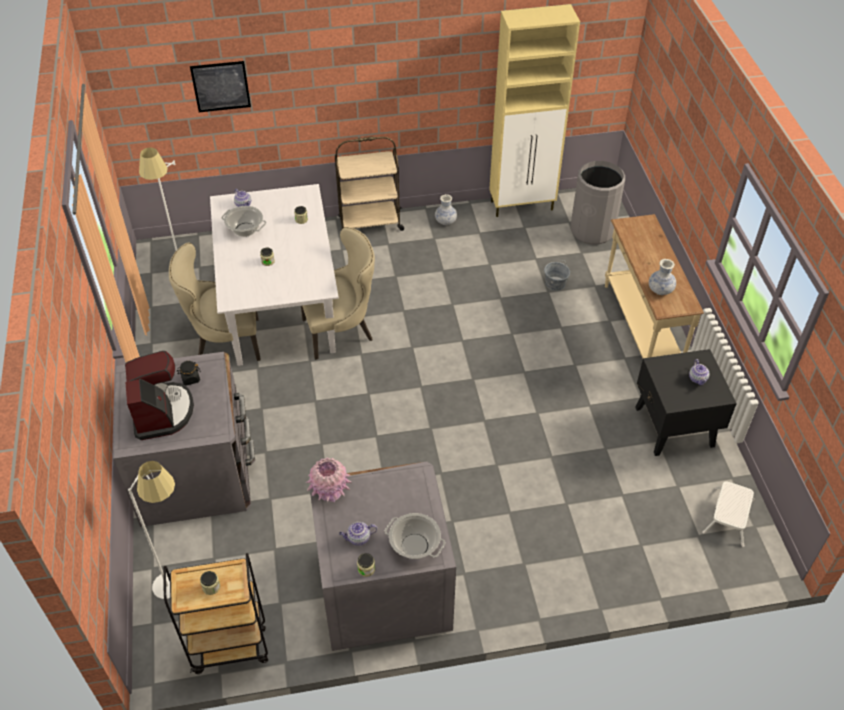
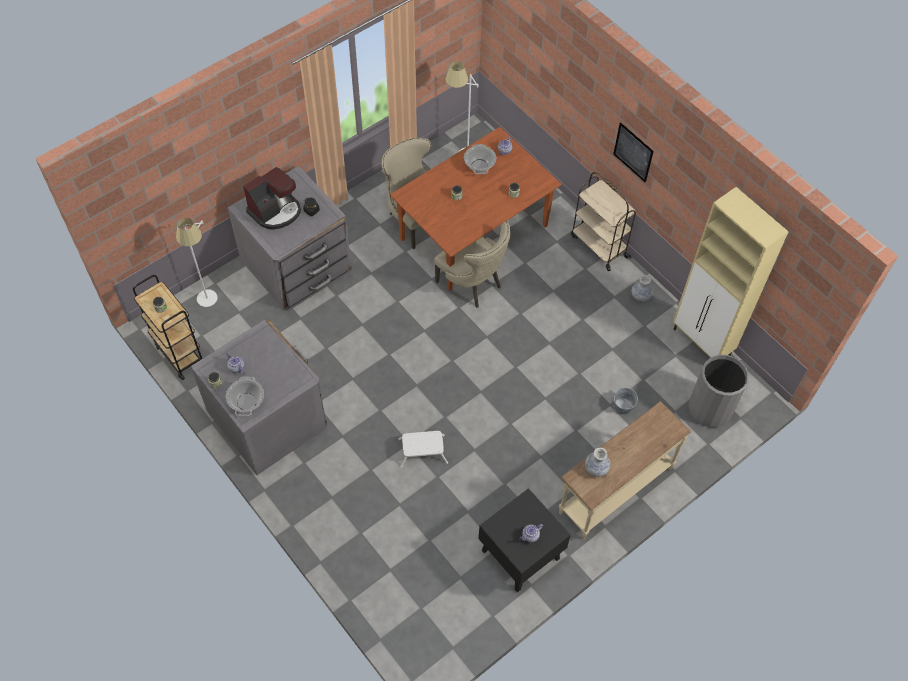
camera: 60 degrees right, 10 degrees up
(221, 86) = (549, 64): picture -> picture (633, 152)
(281, 304) = (474, 233): white dining table -> brown dining table
(330, 492) = (263, 335): pink vase -> none
(728, 516) = (452, 624): white step ladder -> white step ladder (422, 450)

